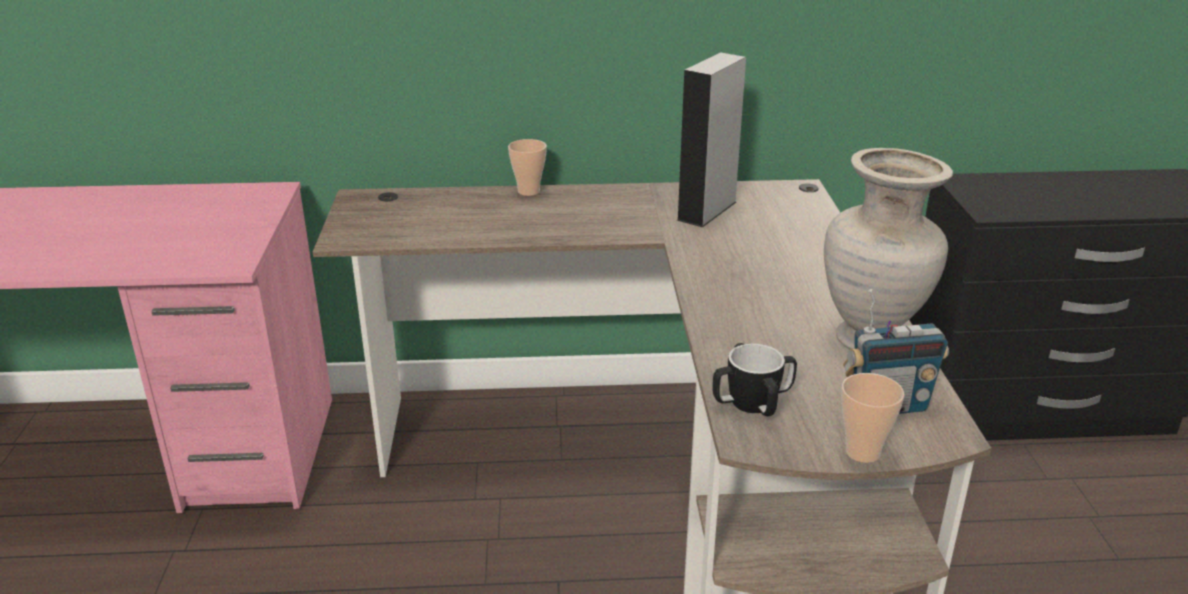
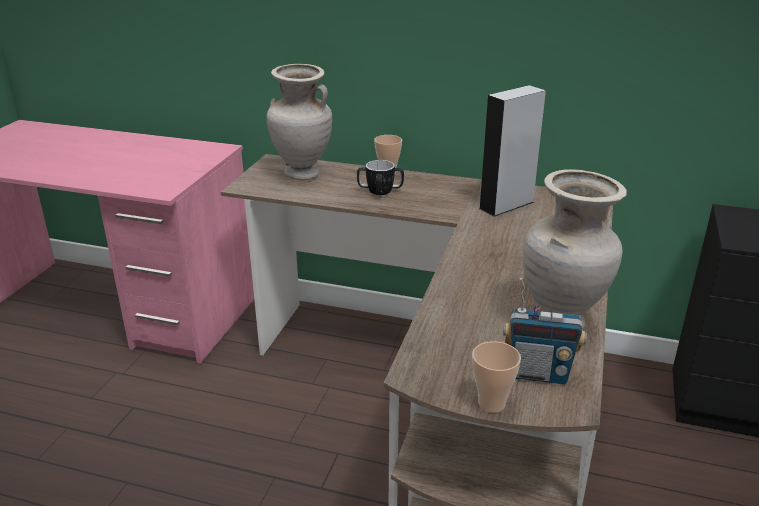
camera: 20 degrees right, 0 degrees up
(415, 211) = (302, 175): none -> beige vase
(752, 403) = (435, 349): mug -> mug (380, 191)

